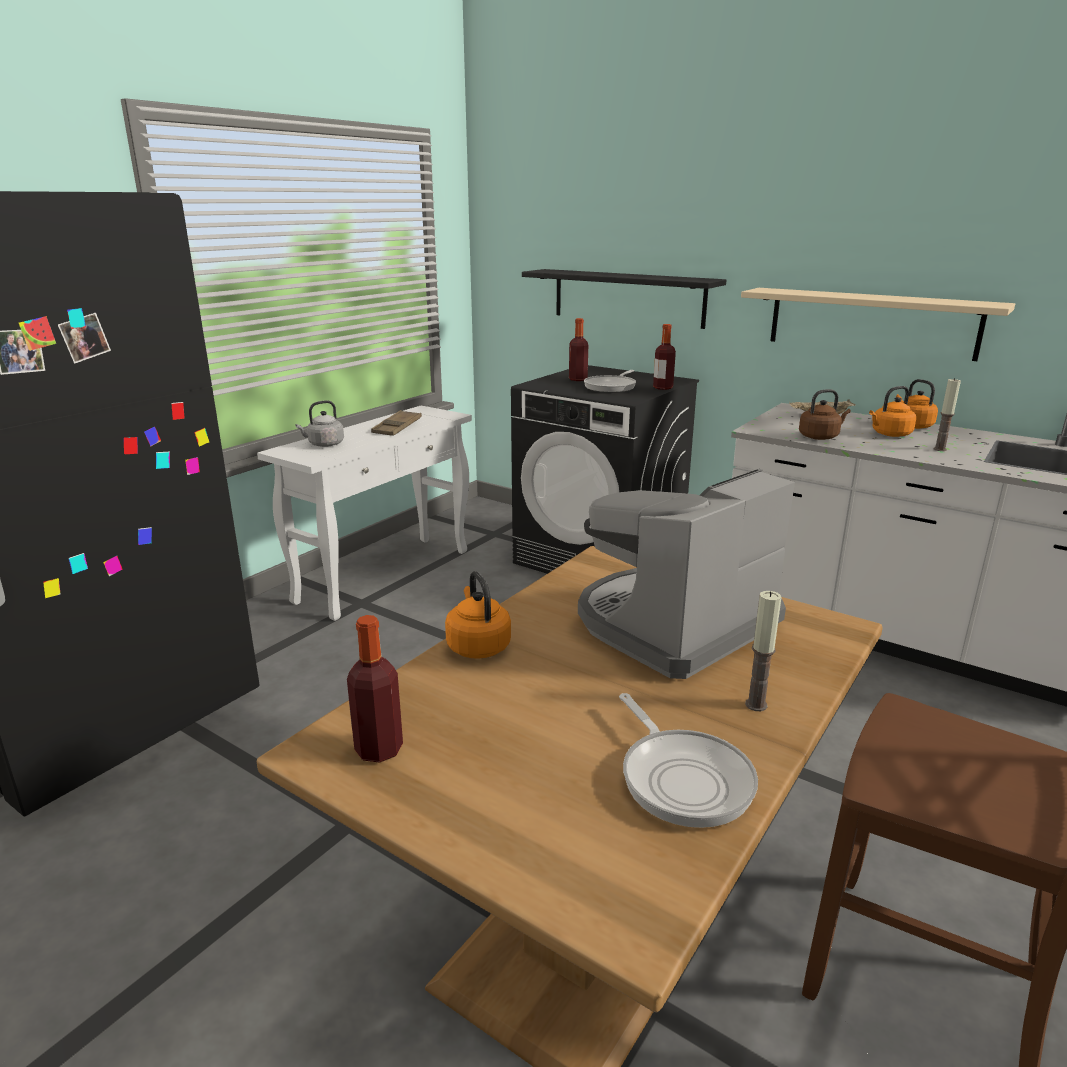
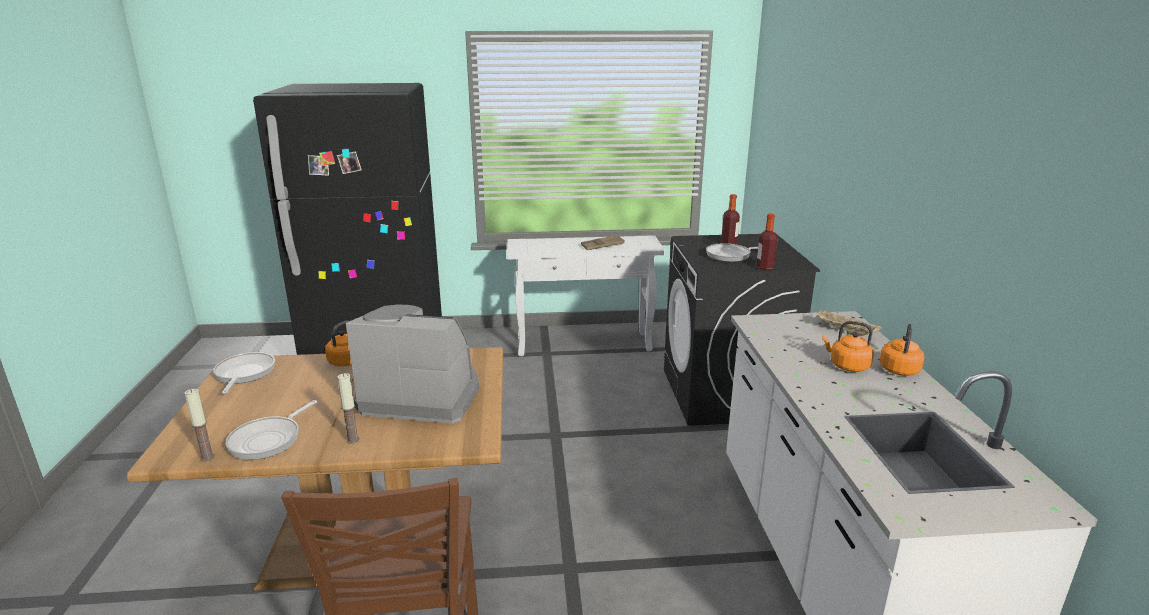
camera: 50 degrees right, 0 degrees up
(324, 444) = (543, 244): grey kettle -> none
(379, 749) = (244, 374): bottle -> frying pan
(628, 297) = (803, 184): black shelf -> none
(820, 437) = (780, 344): brown kettle -> none
(871, 322) = (913, 256): beige shelf -> none
(939, 449) = (843, 392): candle -> candle (207, 457)

